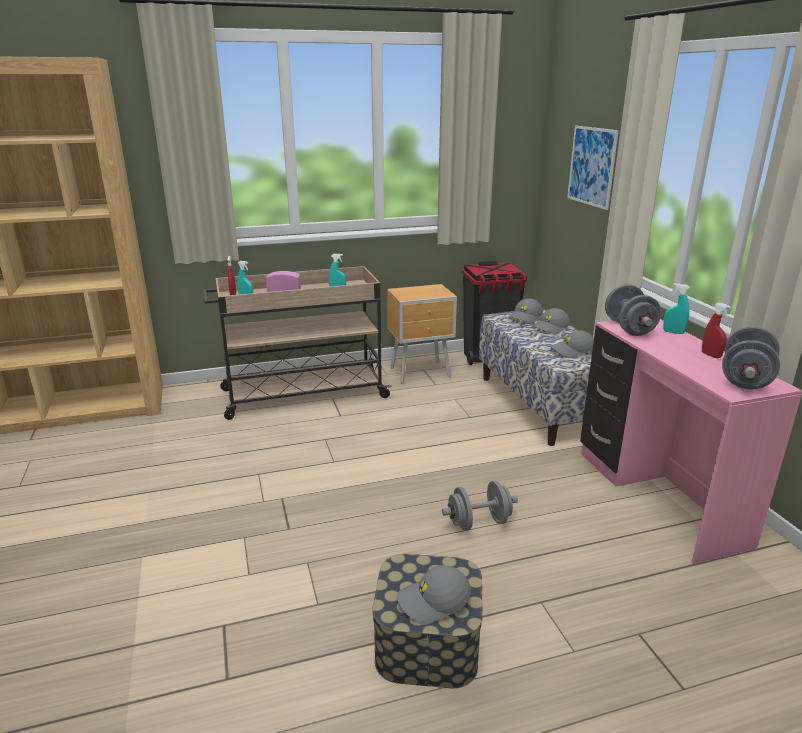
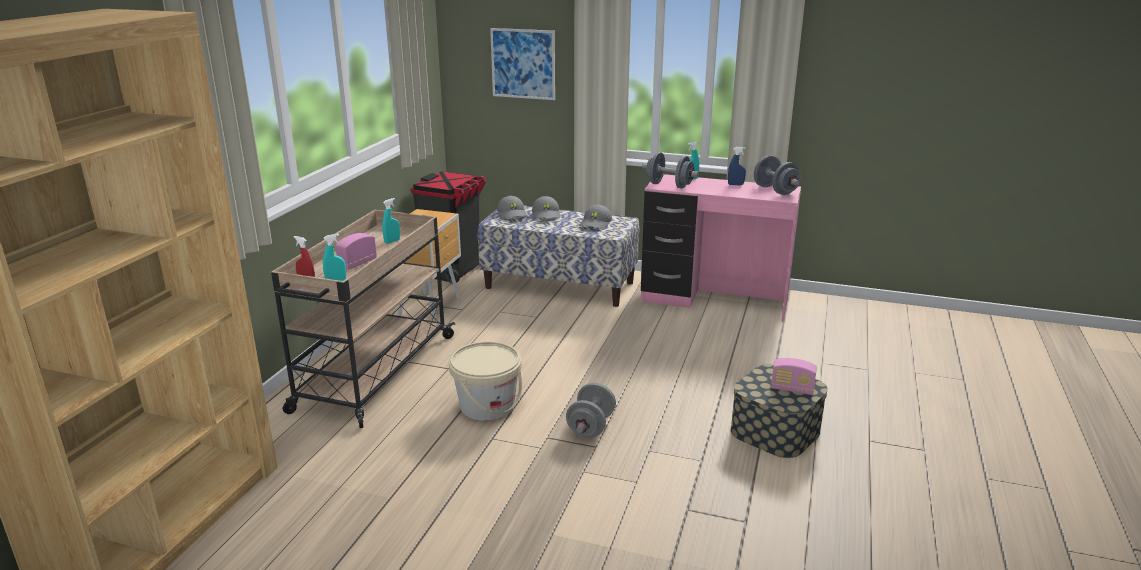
camera: 55 degrees left, 0 degrees up
(303, 453) = (487, 406): none -> beige bucket
(433, 602) = (792, 389): grey cap -> radio
(479, 522) = (675, 367): grey dumbbell -> grey dumbbell (591, 426)
(711, 355) = (735, 184): red spray bottle -> blue spray bottle

